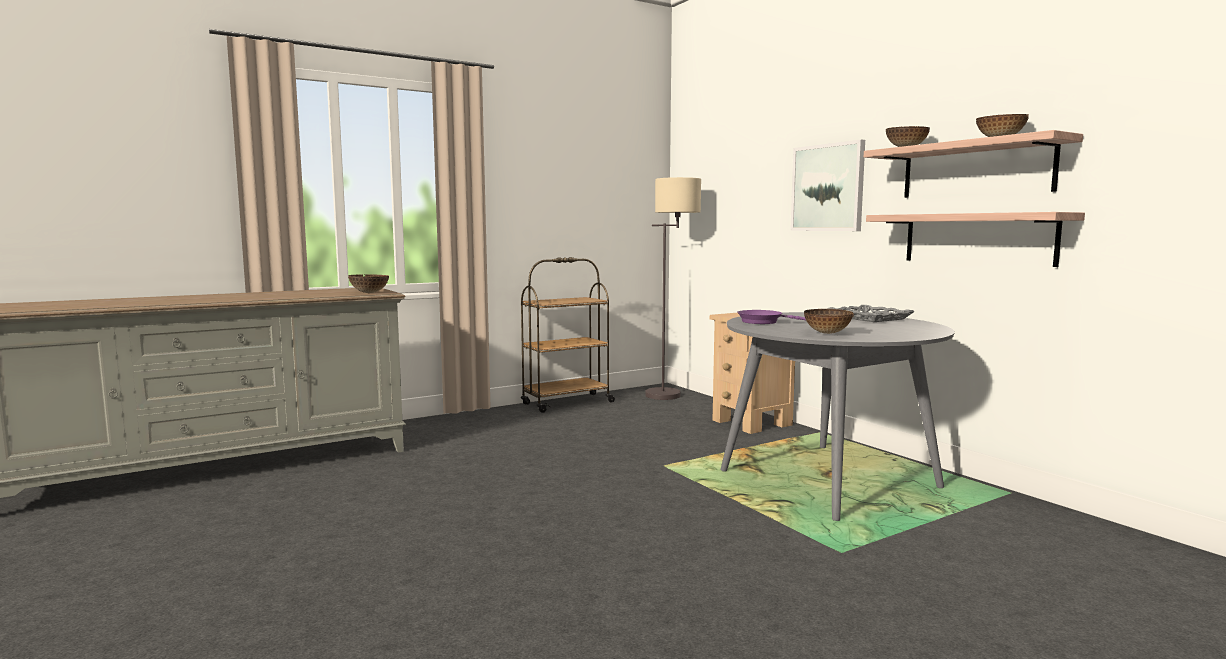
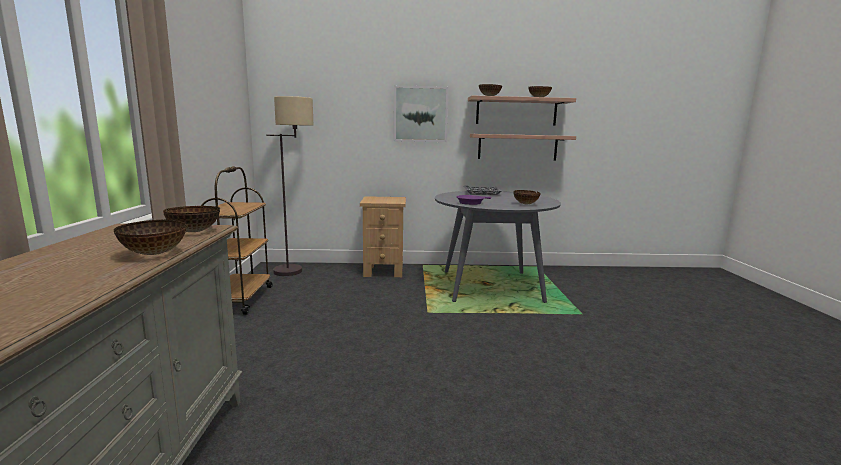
camera: 60 degrees left, 5 degrees up
(304, 296) = (153, 254): none -> bowl

